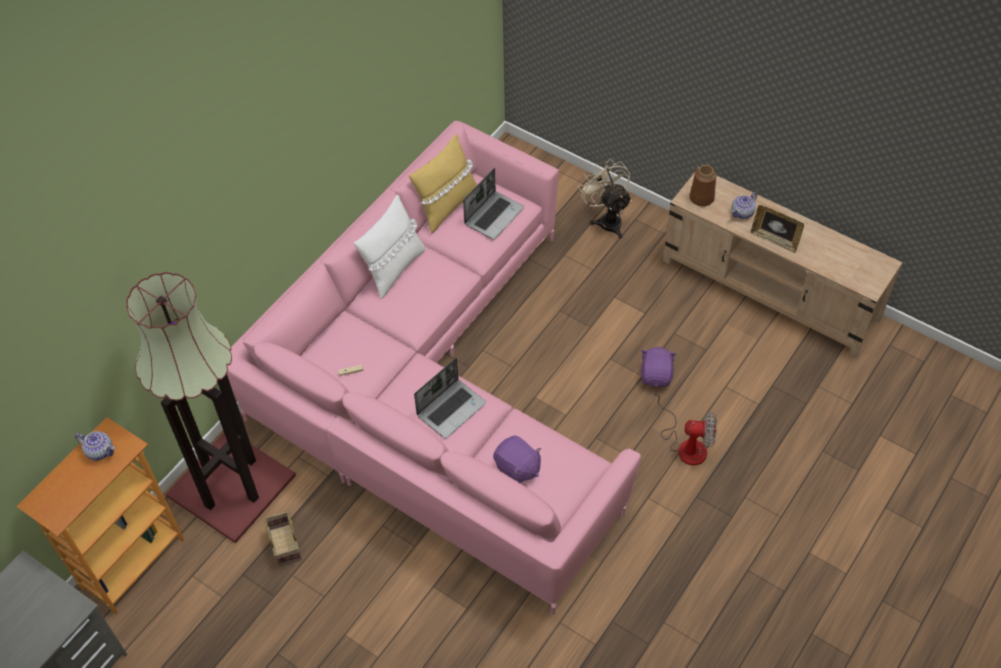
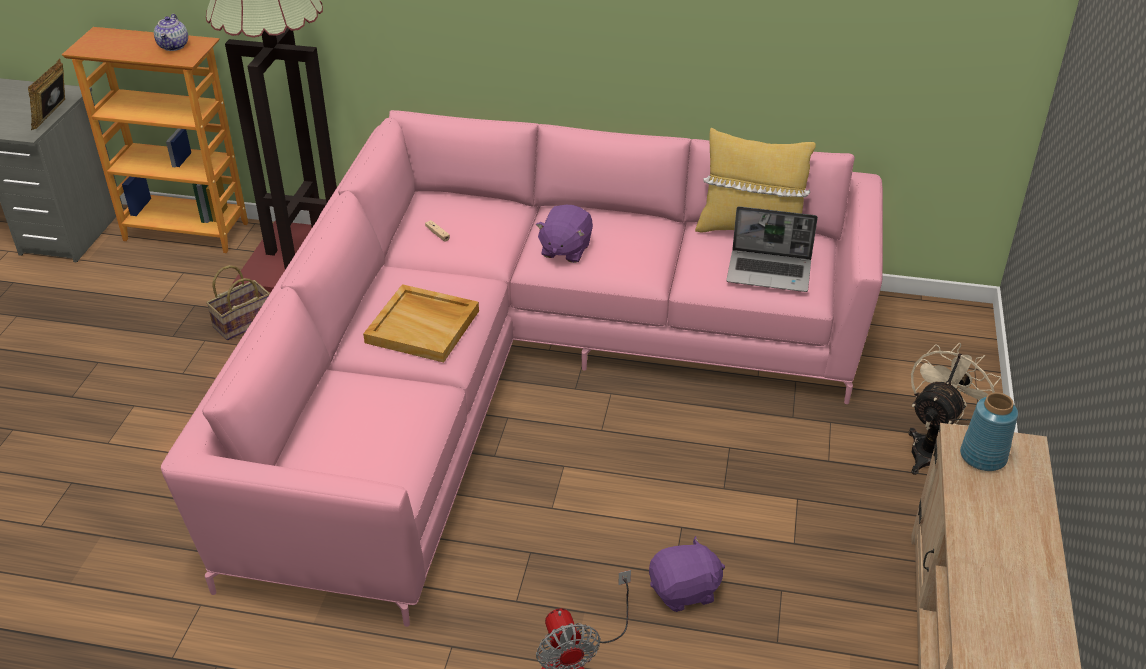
camera: 65 degrees right, 15 degrees down
(393, 269) = (615, 220): white pillow -> none
(451, 408) = (424, 326): laptop -> beige tray
(517, 468) = (353, 412): purple plush toy -> purple plush toy (565, 250)
(702, 198) = (983, 457): brown vase -> blue vase
(742, 213) = (999, 517): teapot -> none
(774, 240) = (976, 577): picture frame -> picture frame (54, 116)

